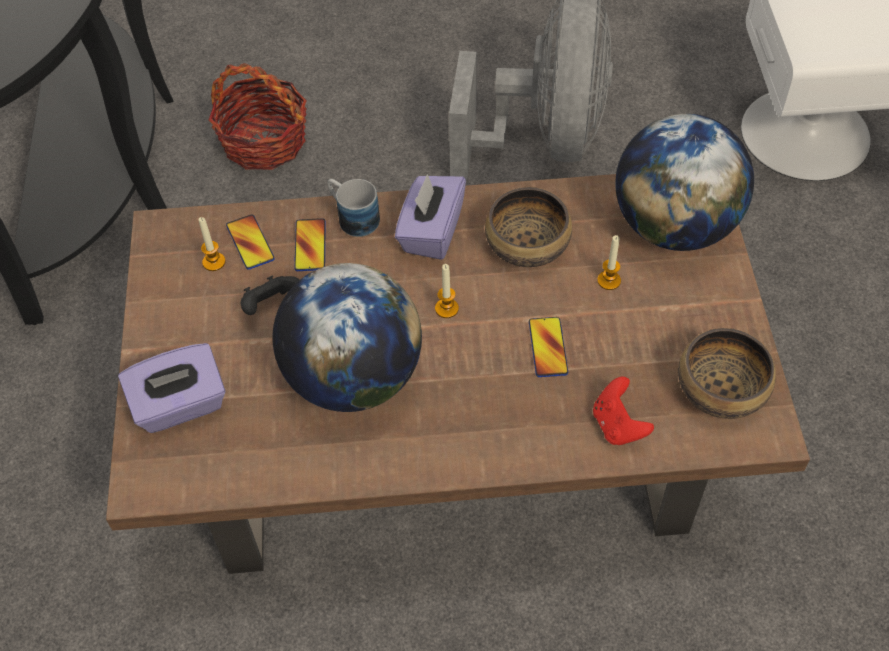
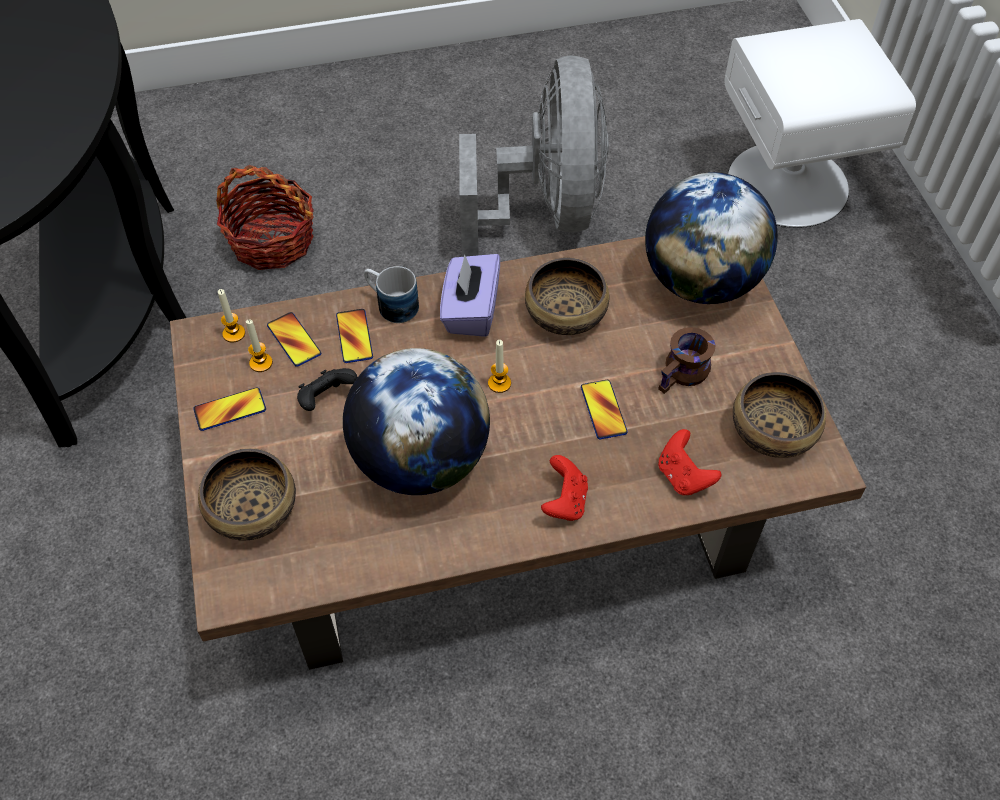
camera: 10 degrees left, 0 degrees up
(175, 305) = (230, 410): none -> phone
(180, 405) = (253, 508): purple tissue box -> bowl
(491, 436) = (564, 501): none -> red game controller
(609, 281) = (649, 340): candle -> candle (234, 333)
(639, 321) = (685, 375): none -> brown mug

